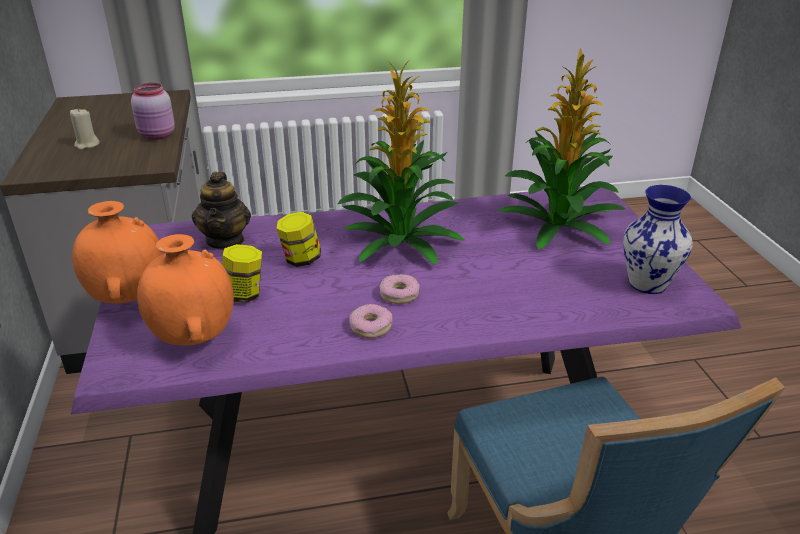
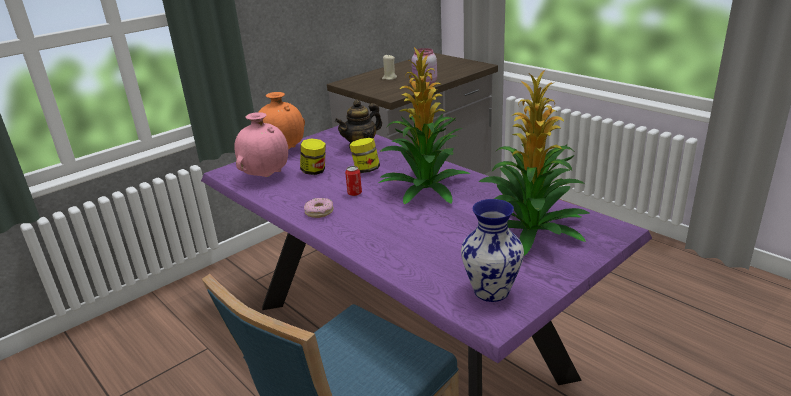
camera: 60 degrees right, 5 degrees down
(194, 337) = (266, 176): orange vase -> pink vase
(354, 287) = (354, 193): none -> can
(399, 294) = (362, 208): donut -> none

